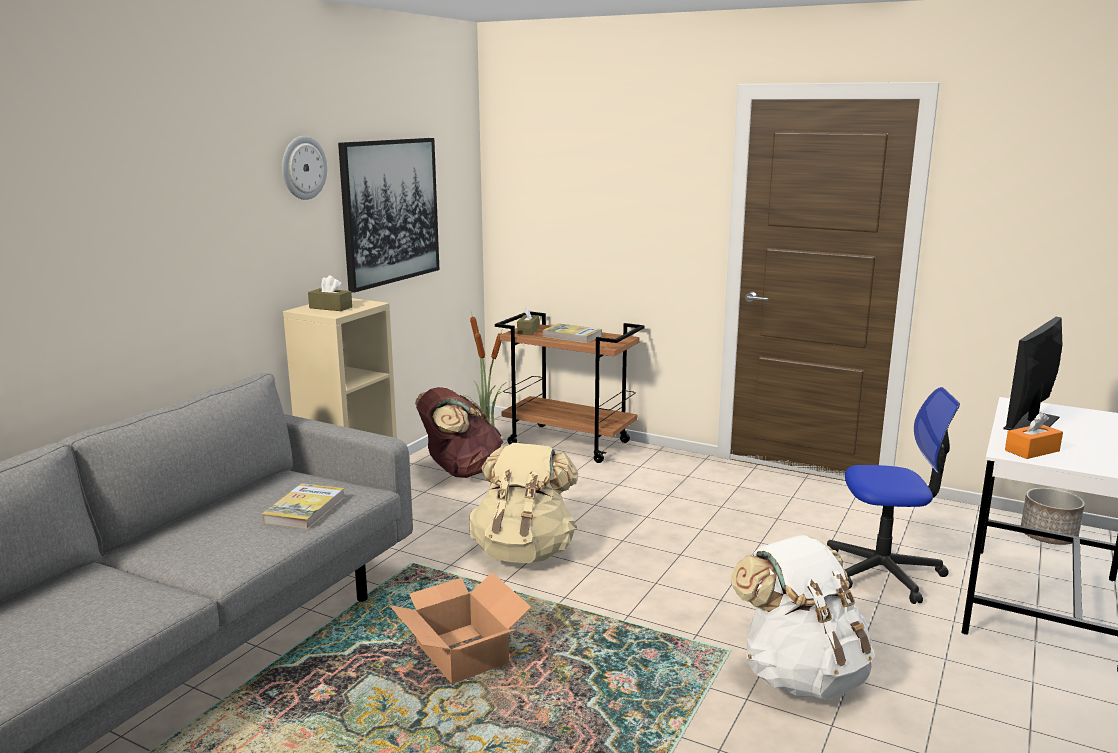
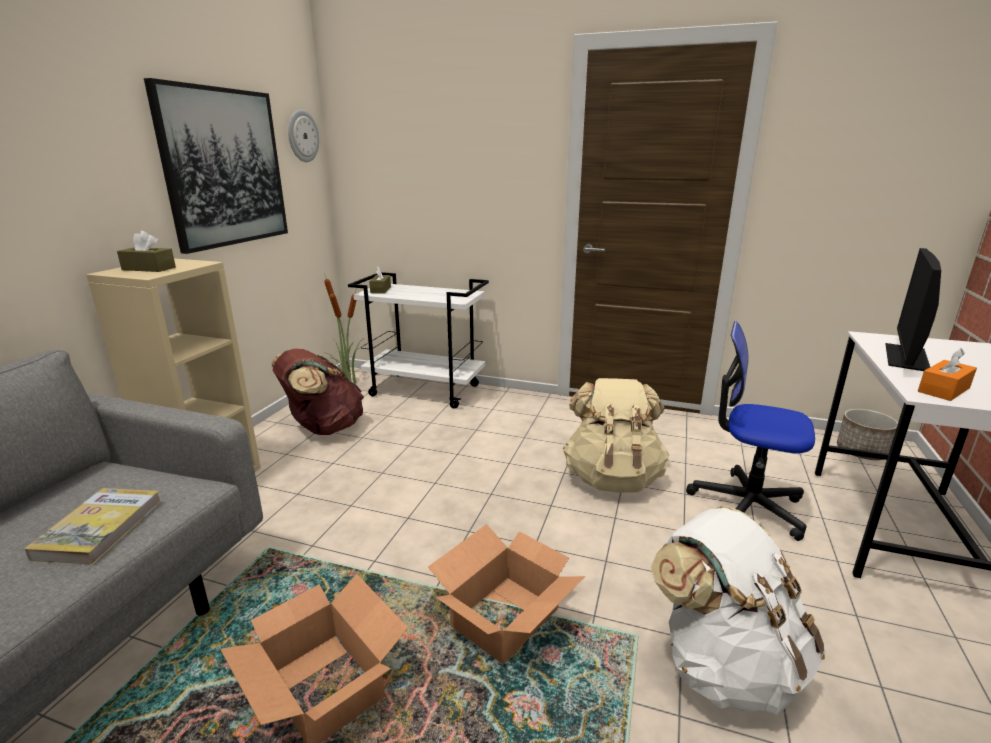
camera: 10 degrees left, 5 degrees up
(303, 167) = (94, 101): wall clock -> wall clock (302, 136)
(524, 552) = (392, 519): beige backpack -> beige backpack (612, 478)
(570, 443) = (426, 390): brown cart -> white cart
(572, 336) = (422, 293): book -> none
(617, 628) = (506, 617): none -> cardboard box
(884, 572) = (746, 506): office chair -> office chair turned 150 degrees counterclockwise

